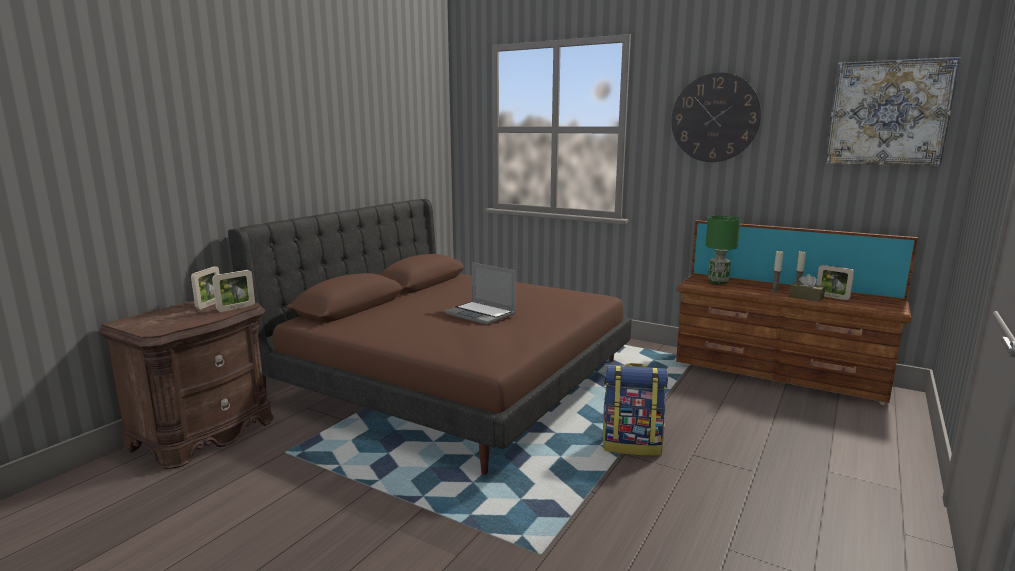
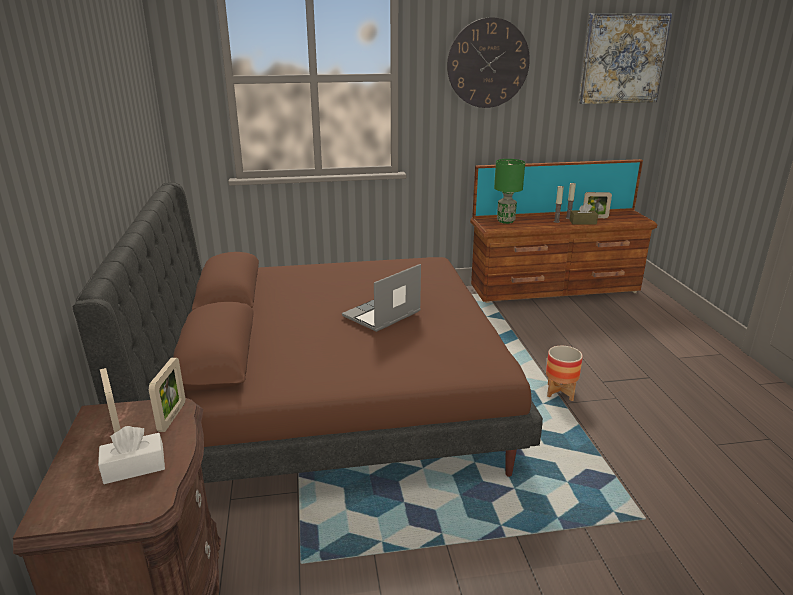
camera: 40 degrees left, 10 degrees up
(181, 319) = (134, 467): none -> white tissue box
(481, 314) = (382, 315): laptop -> laptop turned 135 degrees clockwise
(632, 445) = (560, 392): backpack -> planter

